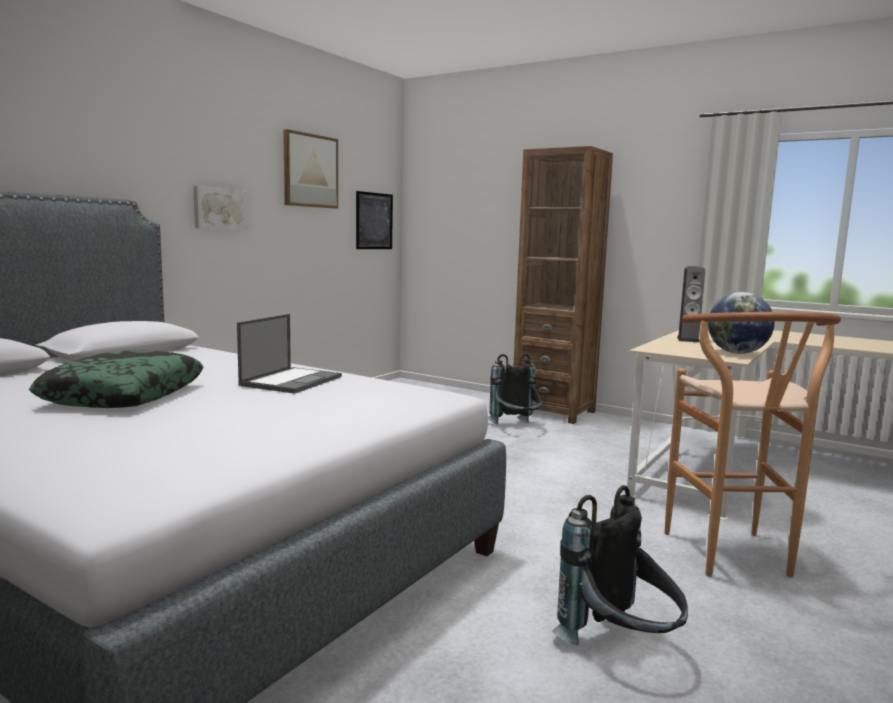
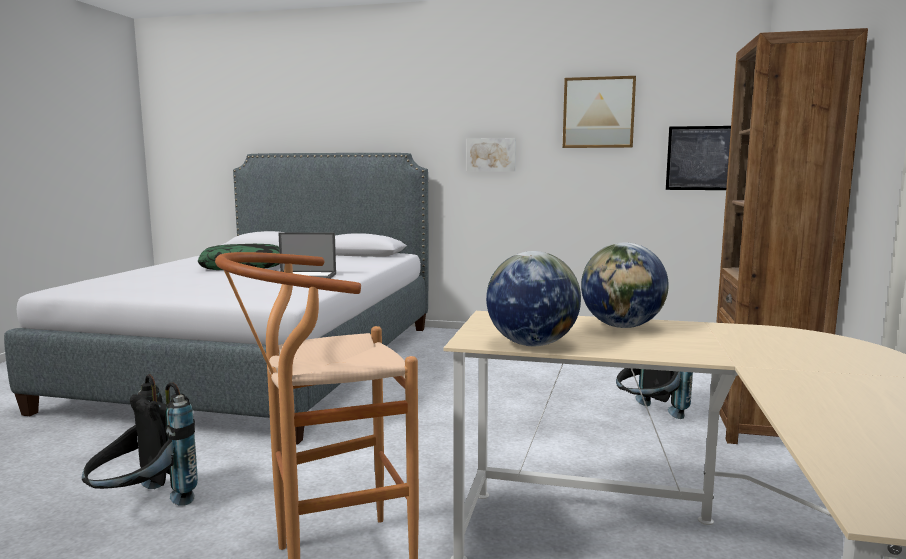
camera: 70 degrees right, 0 degrees up
(688, 339) = (622, 326): speaker -> globe

